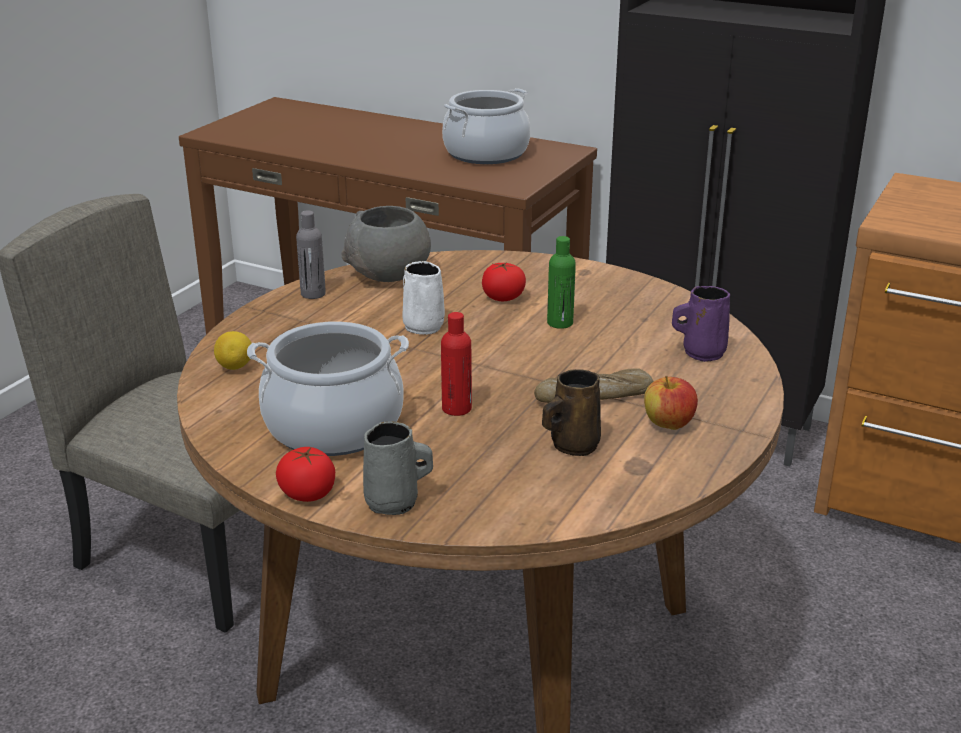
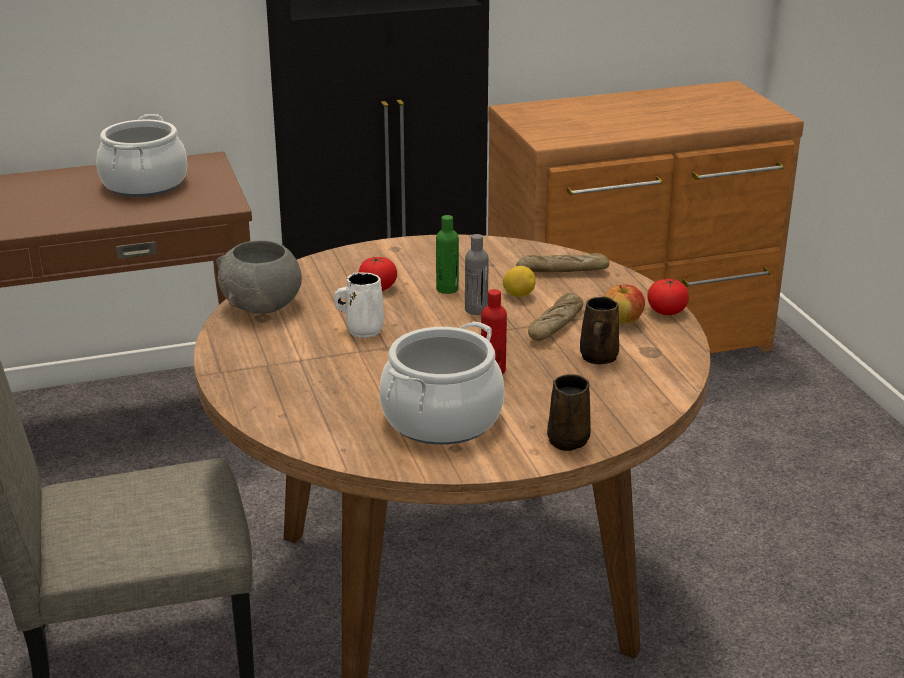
camera: 45 degrees left, 0 degrees up
(235, 367) = (290, 417): lemon -> lemon (518, 295)
(308, 493) = (511, 463): tomato -> tomato (666, 311)
(313, 294) = (234, 343): grey bottle -> grey bottle (476, 310)
(395, 503) = (569, 439): grey mug -> brown mug
(701, 353) = (562, 271): purple mug -> bread

